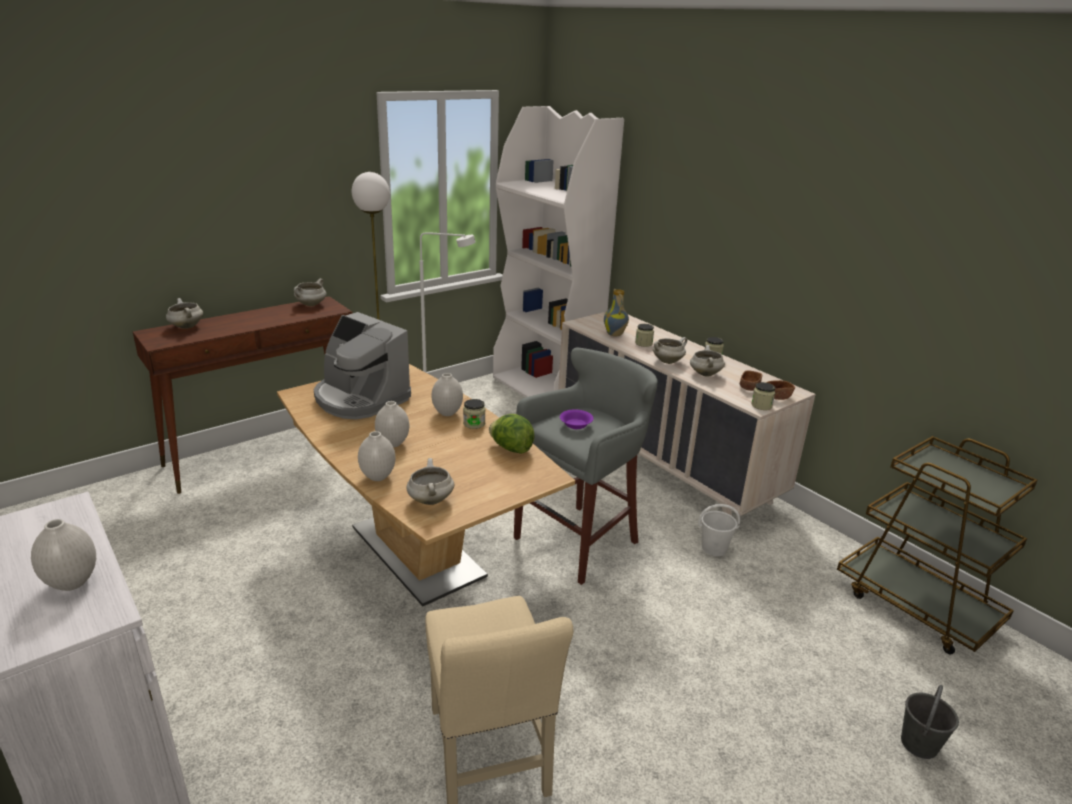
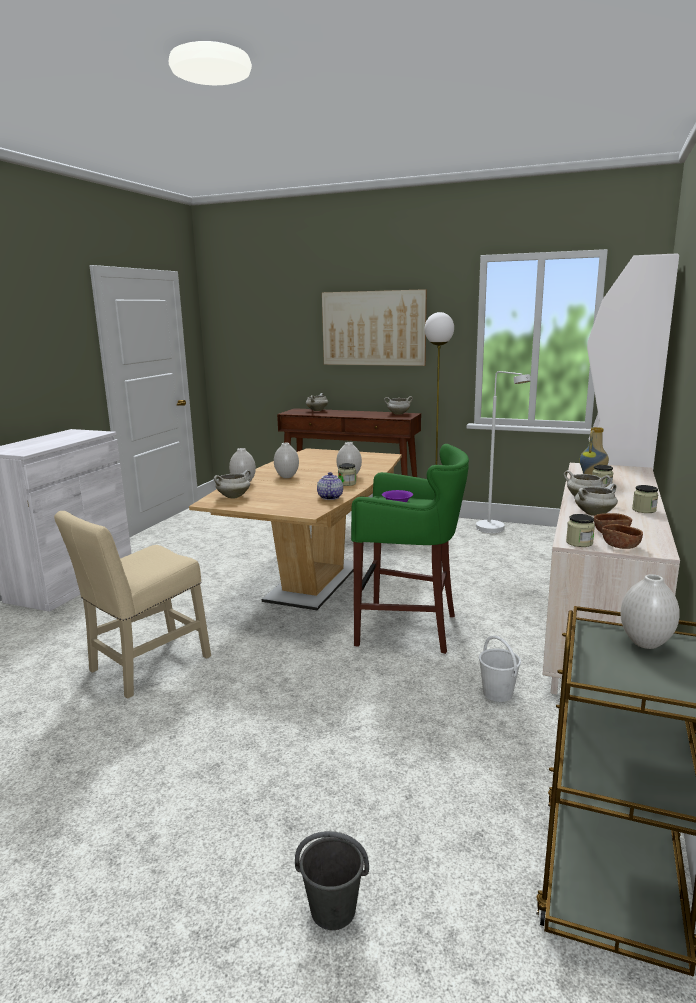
camera: 60 degrees right, 10 degrees down
(71, 583) = (43, 445): white vase -> white vase (645, 643)
(247, 193) = (373, 328): none -> picture
(360, 399) = (329, 460): coffee machine -> none
(511, 449) = (329, 497): lettuce -> teapot
(580, 540) = (410, 629): grey stool -> green stool

